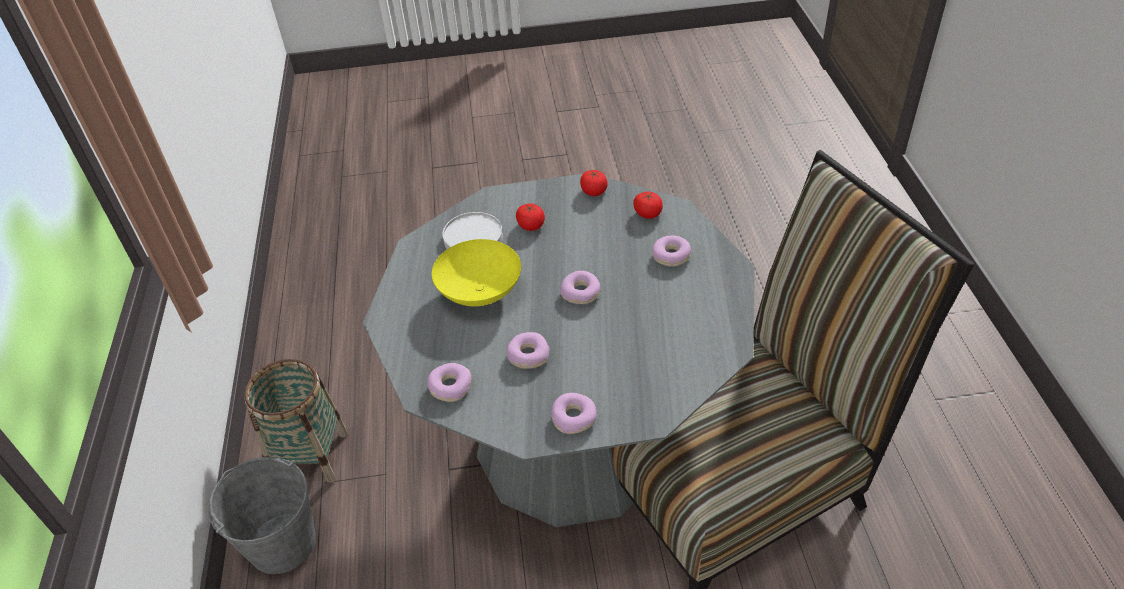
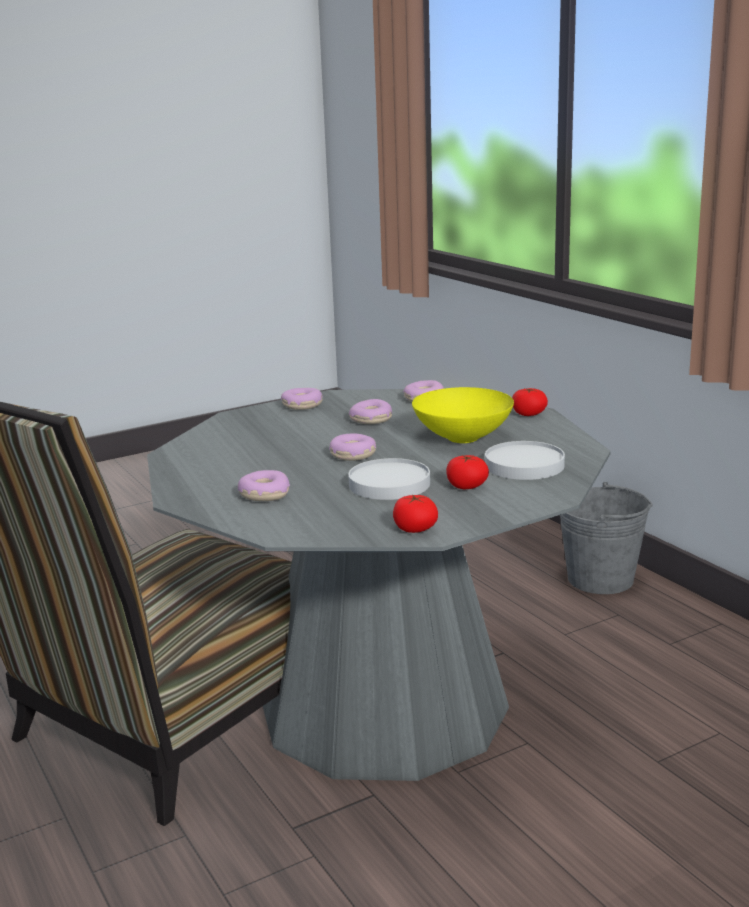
camera: 155 degrees right, 25 degrees down
(310, 455) = (657, 626): basket -> none
(578, 242) = (390, 484): none -> white plate
(648, 213) = (318, 522): tomato -> tomato (528, 413)

